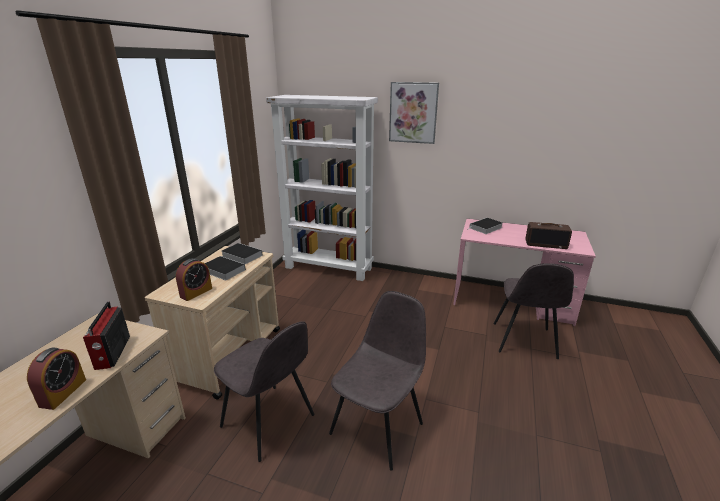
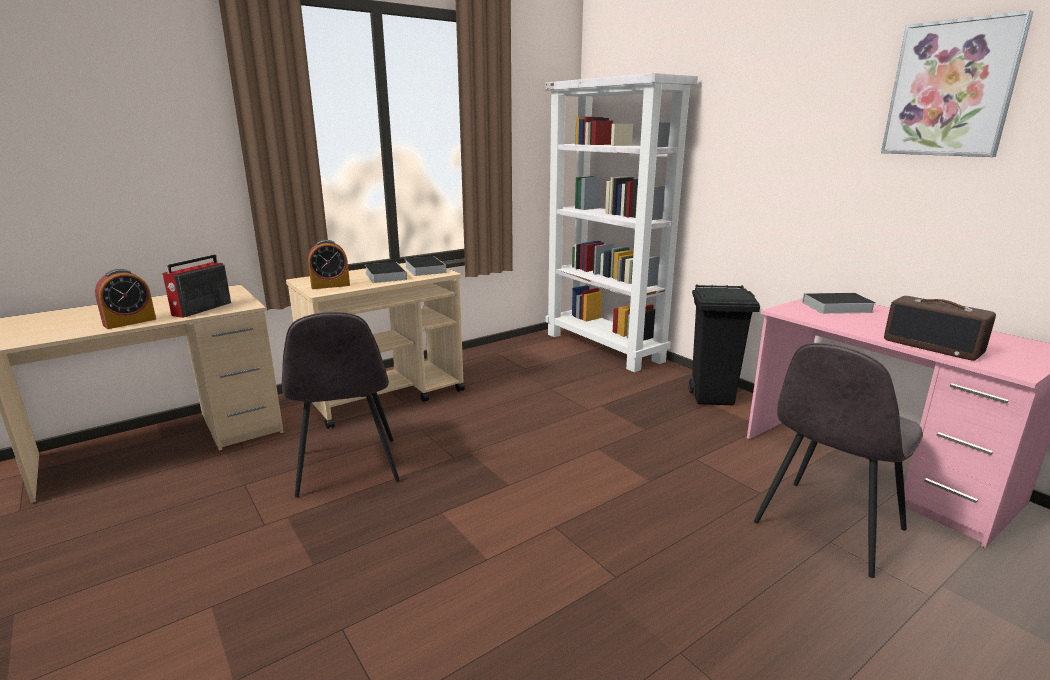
camera: 35 degrees right, 5 degrees down
(378, 427) = (453, 526): grey chair -> none
(413, 113) = (748, 98): picture -> picture (951, 89)
(416, 285) = (713, 398): none -> black trash can

